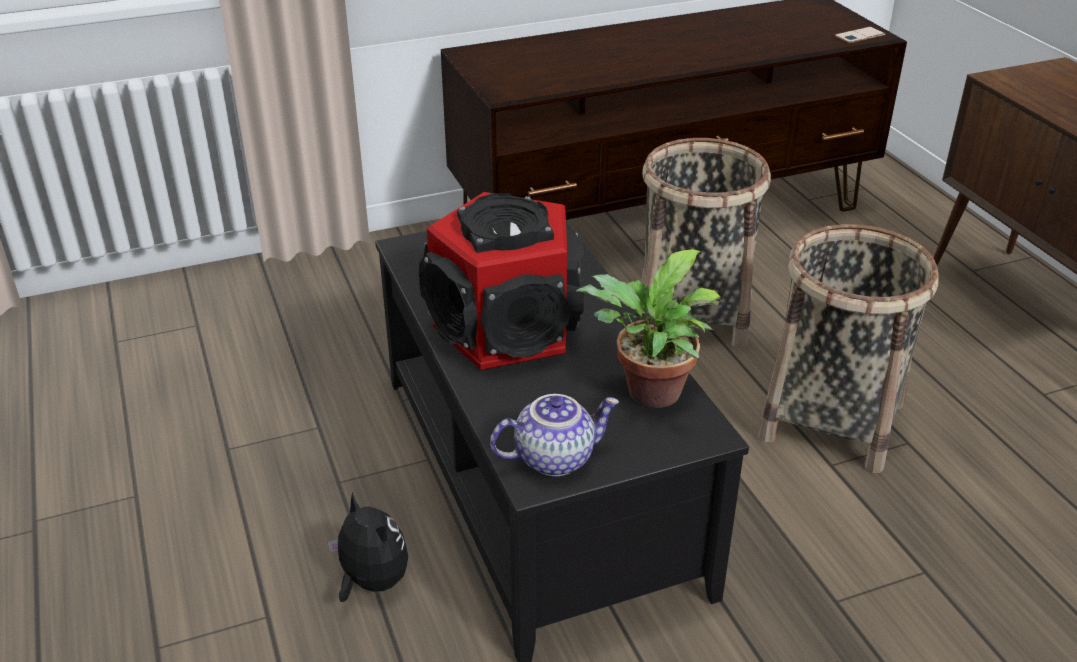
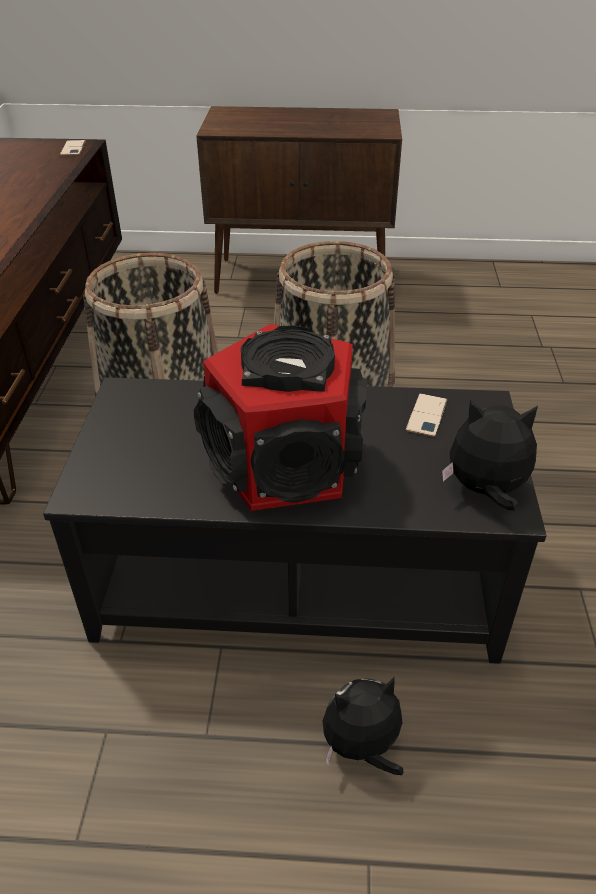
camera: 65 degrees left, 5 degrees up
(554, 457) = (485, 491): teapot -> plush toy
(648, 395) = (426, 415): potted plant -> phone

